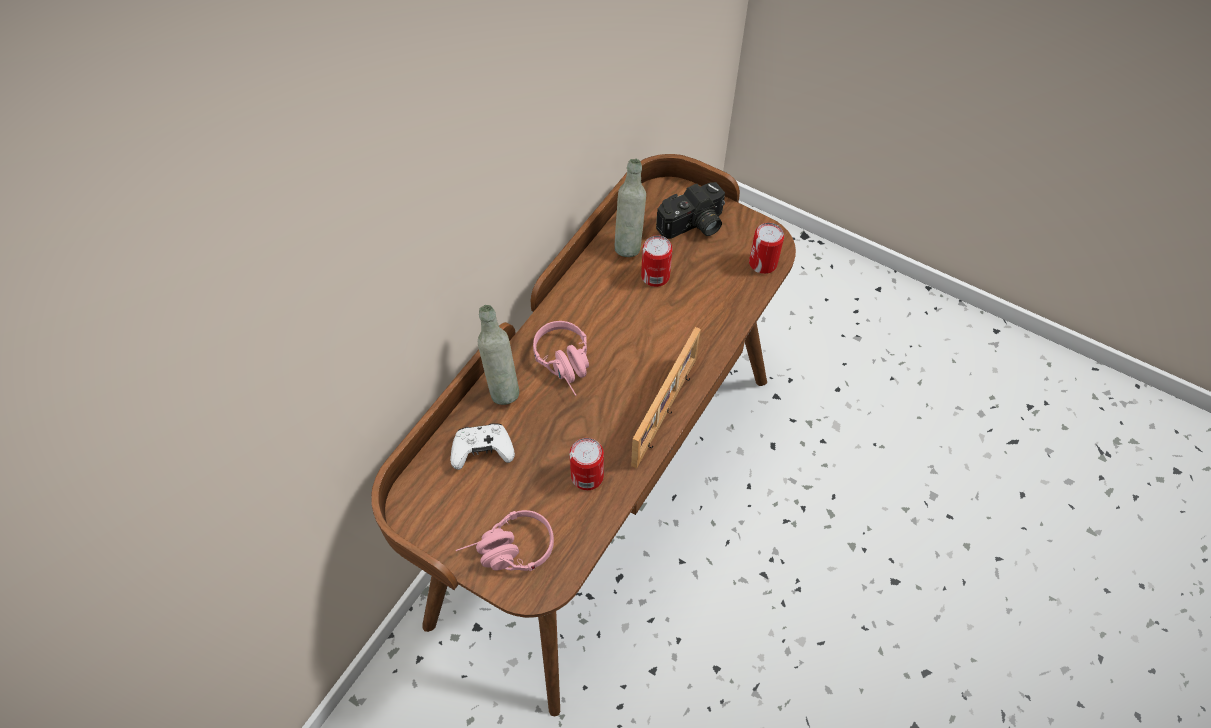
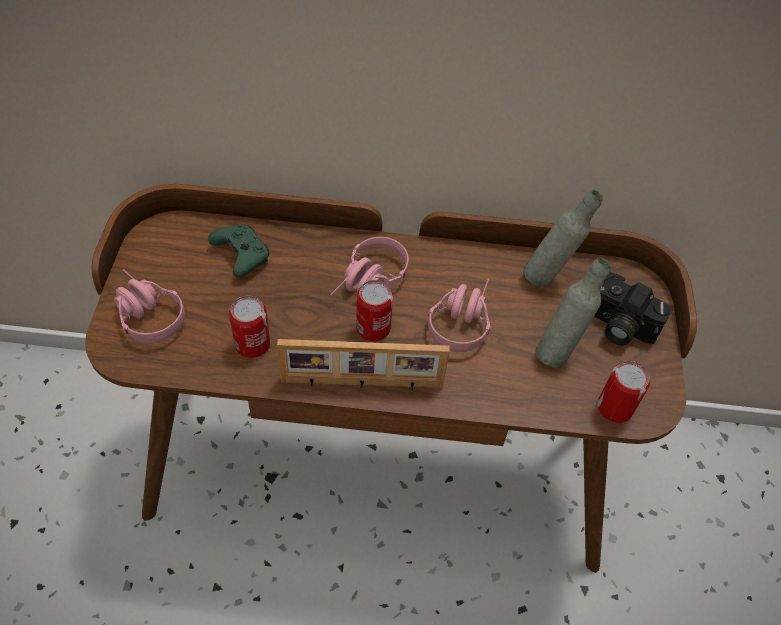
camera: 60 degrees right, 5 degrees down
(482, 451) = (242, 256): white game controller -> green game controller
(502, 386) = (317, 243): grey bottle -> grey bottle (558, 351)
(639, 318) = (461, 319): none -> pink headphones
(655, 276) = (524, 314): can -> can (373, 328)

